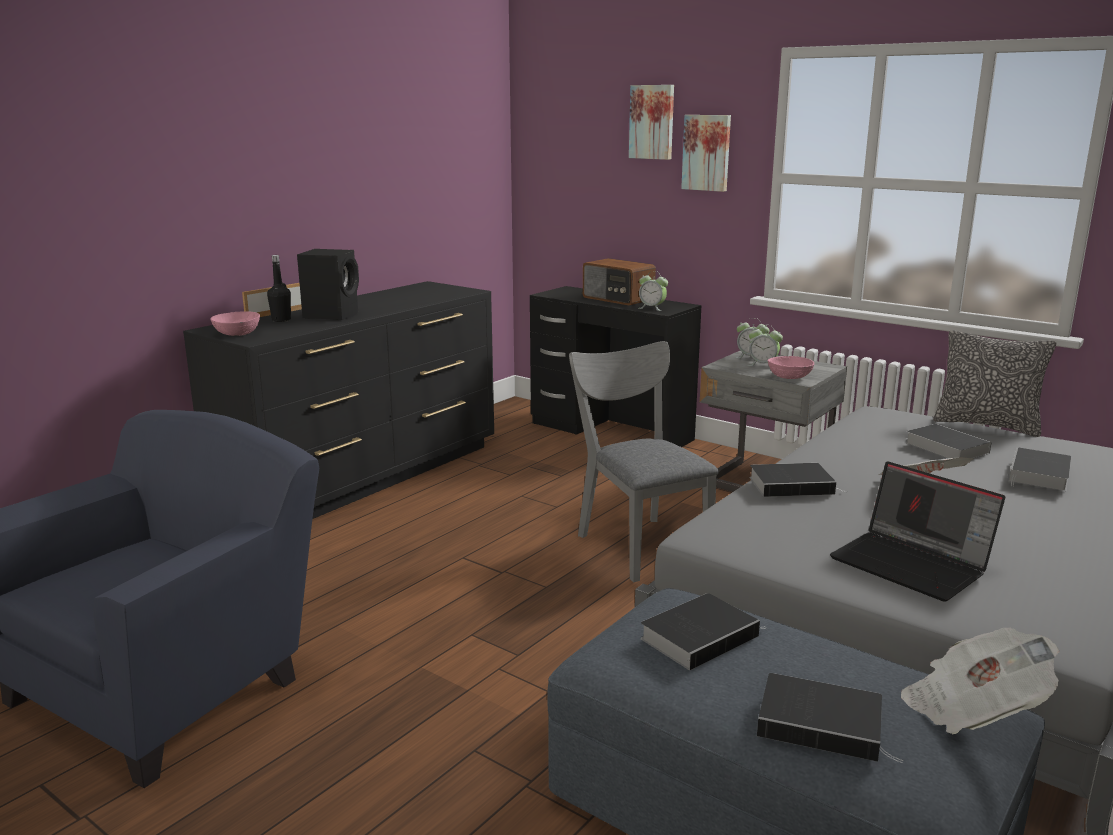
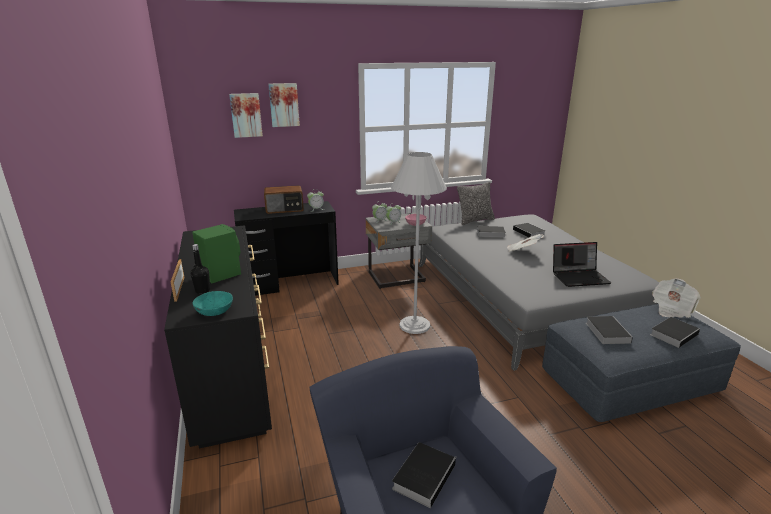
camera: 55 degrees left, 5 degrees up
(237, 333) = (214, 311): pink bowl -> turquoise bowl
(332, 315) = (220, 274): black speaker -> green speaker
(638, 544) = (414, 325): grey chair -> white floor lamp
(707, 152) = (321, 120): picture -> picture (246, 115)
(793, 485) = (499, 267): book -> book (424, 475)

